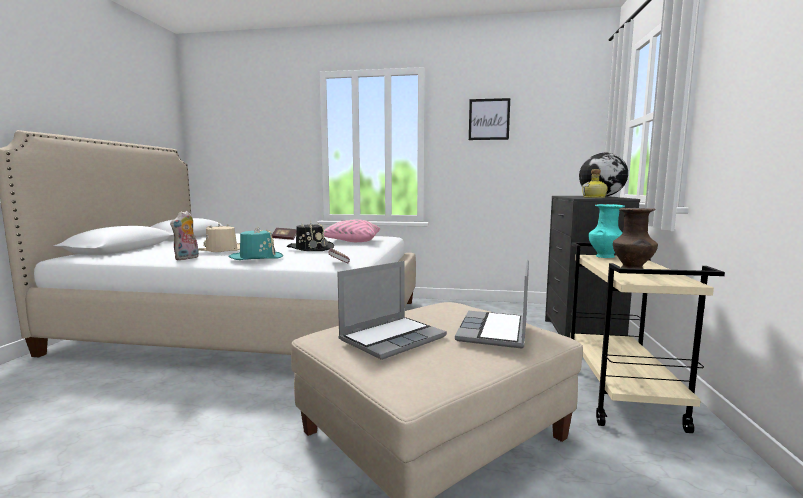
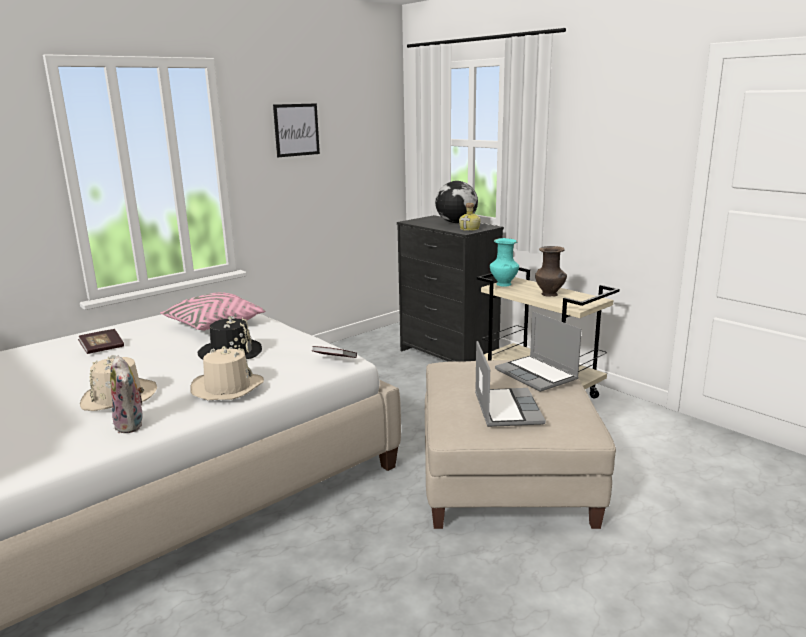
camera: 50 degrees left, 10 degrees up
(256, 257) = (227, 388): turquoise hat -> beige hat

